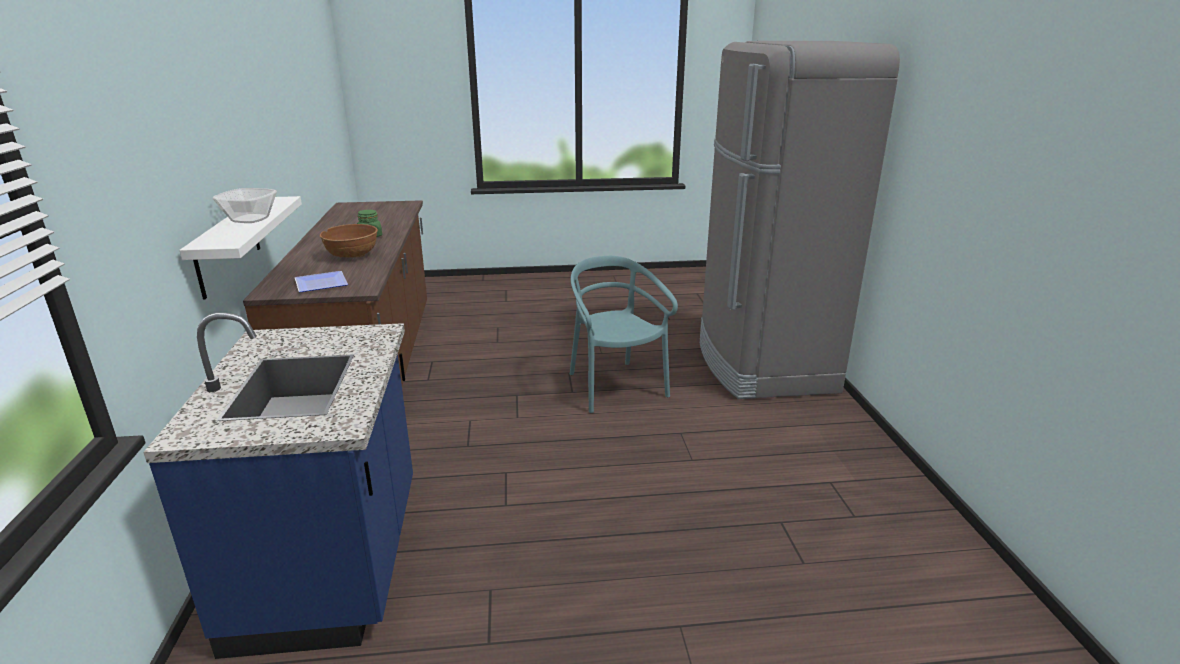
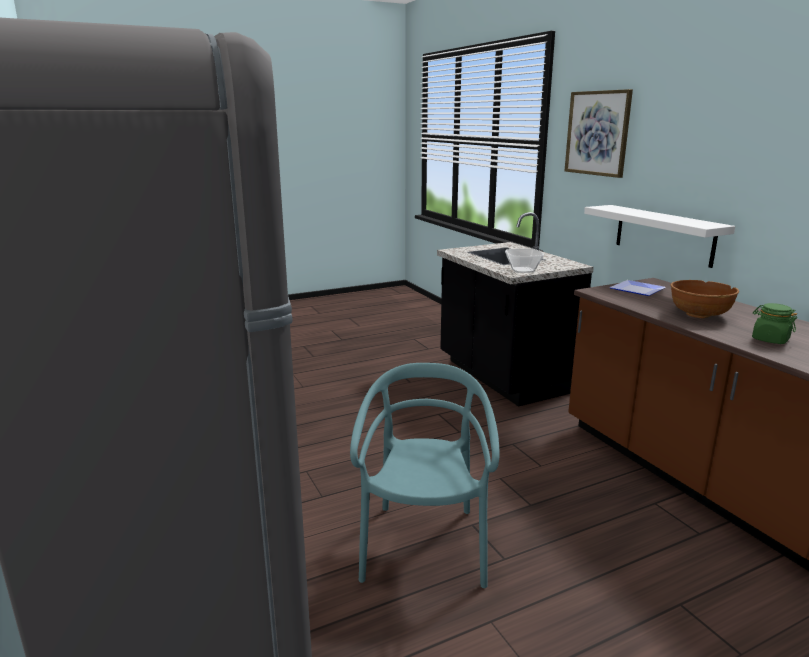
camera: 160 degrees right, 5 degrees down
(123, 143) = (597, 133): none -> picture
(249, 219) = (649, 214): bowl -> bowl (523, 270)
(334, 563) = (503, 376): blue counter -> black counter
(615, 387) = (424, 546): turquoise chair -> turquoise chair turned 135 degrees counterclockwise

